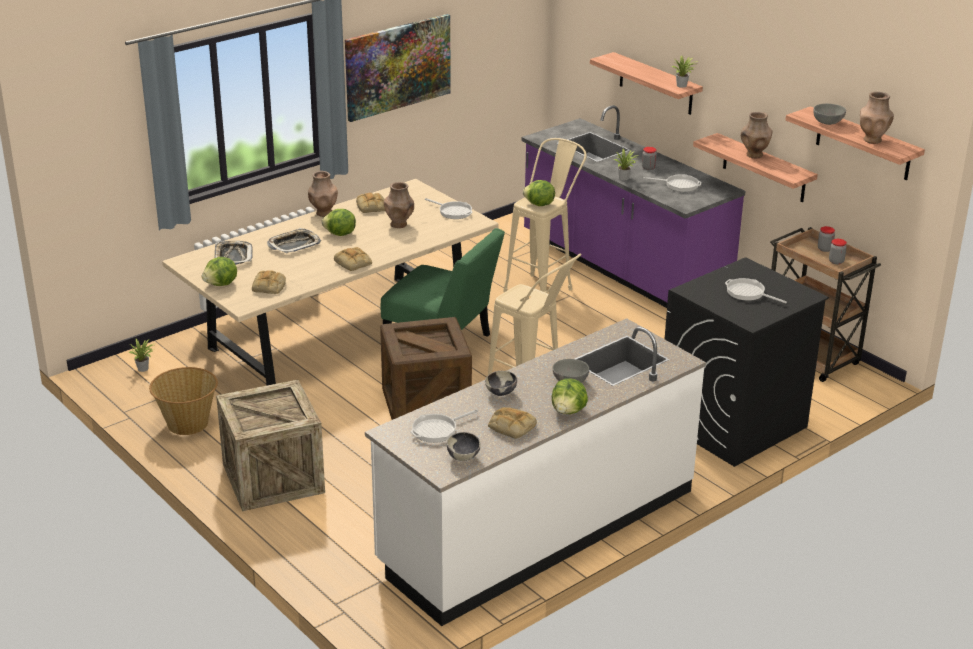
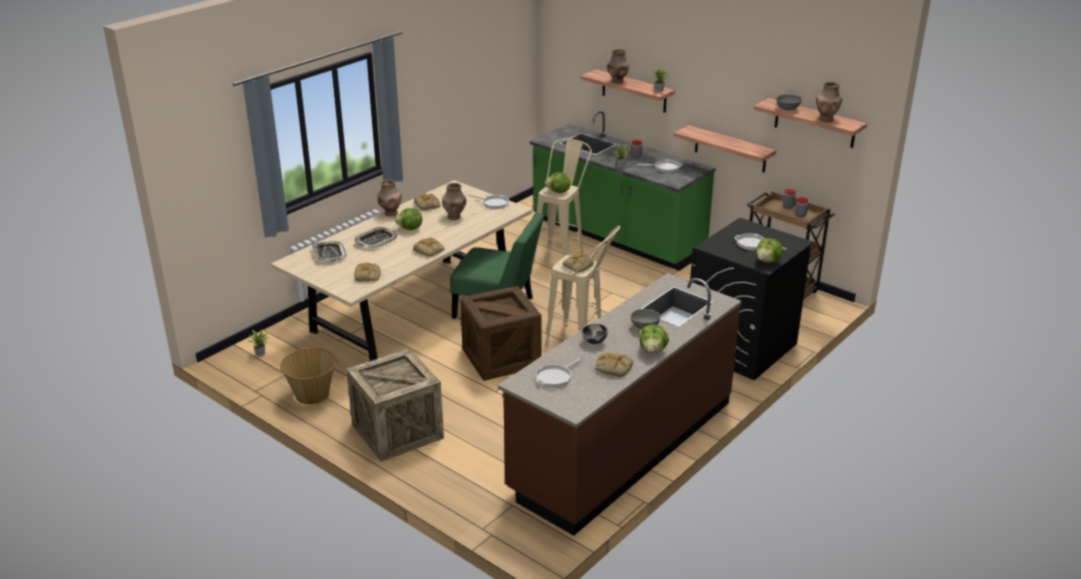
camera: 10 degrees left, 0 degrees up
(221, 284) = (327, 278): lettuce -> lettuce (768, 261)
(398, 66) = (434, 91): picture -> none
(463, 457) = (585, 396): bowl -> none
(528, 299) = (578, 266): none -> bread
(537, 528) = (622, 446): white counter -> brown counter
(622, 269) = (616, 237): purple counter -> green counter
(754, 155) = (723, 139): brown vase -> brown vase (617, 81)

